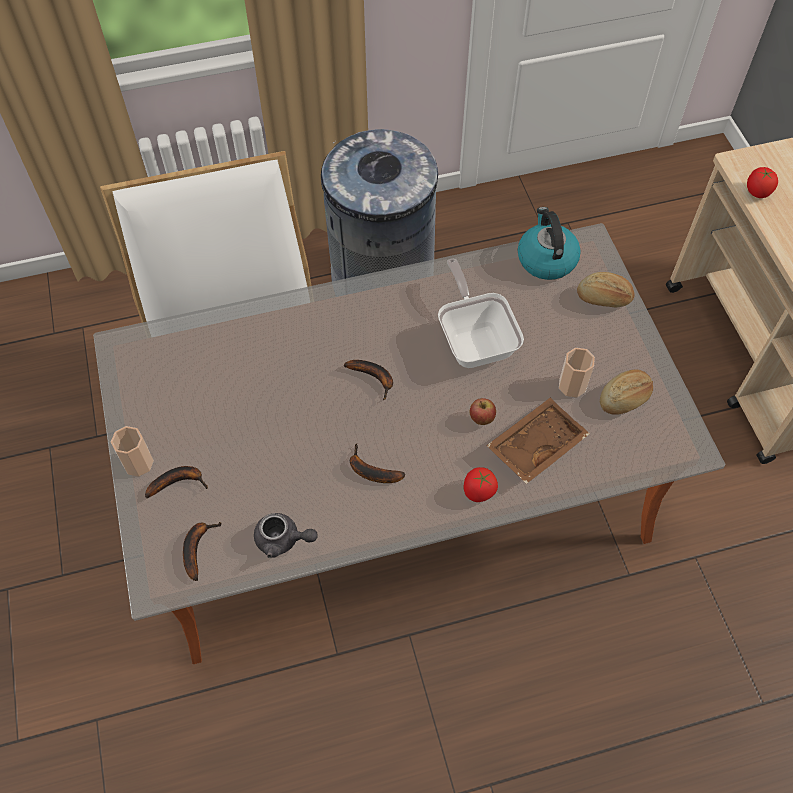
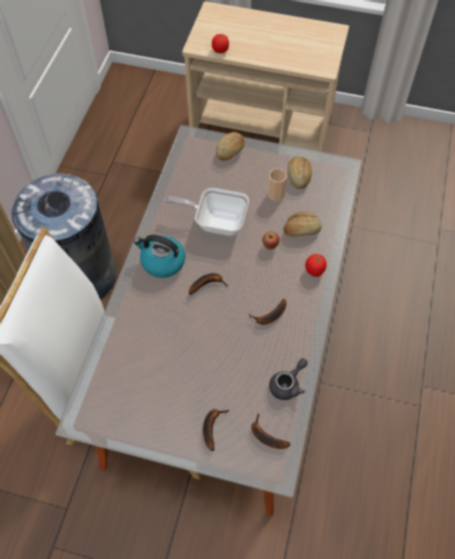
camera: 60 degrees left, 0 degrees up
(138, 463) = (182, 446): cup -> none
(535, 445) = (301, 230): brown tray -> bread
(546, 259) = (186, 161): kettle -> kettle (162, 262)

